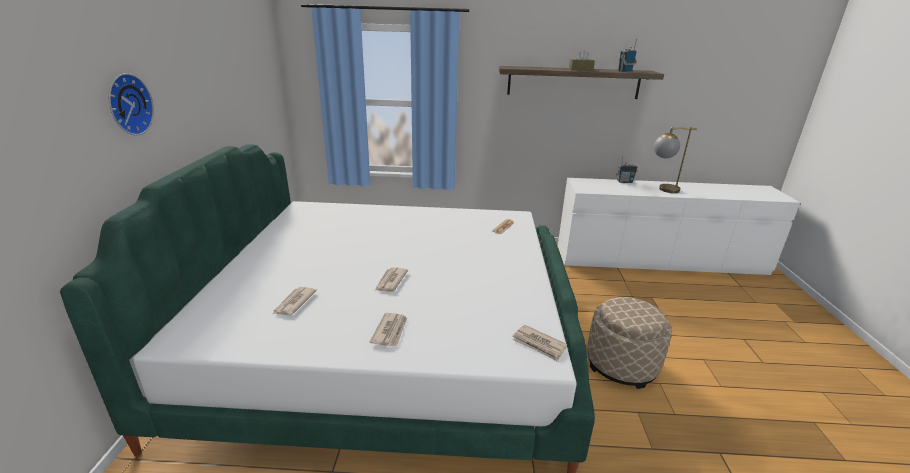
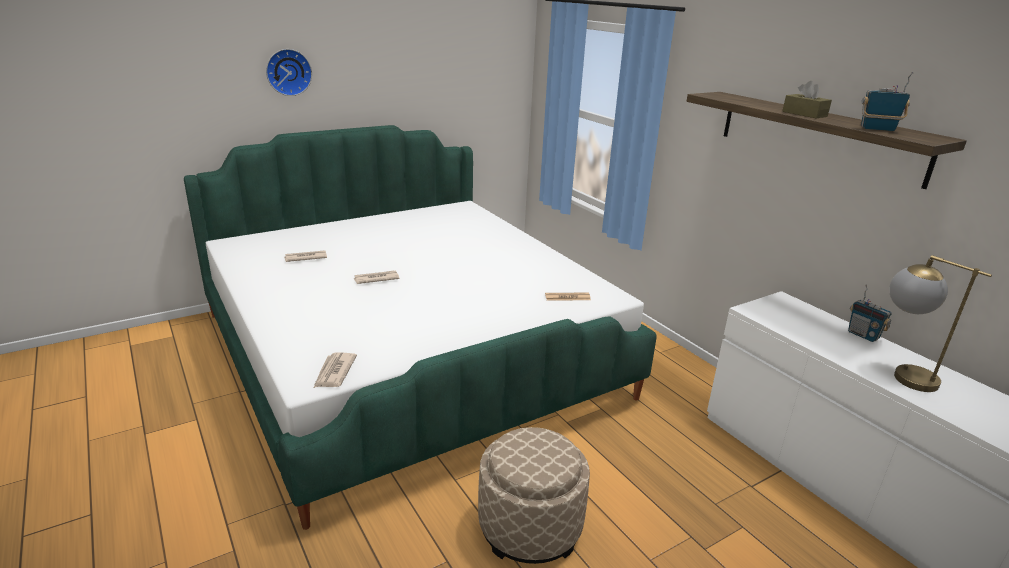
camera: 55 degrees right, 0 degrees up
(390, 331) = (298, 302): newspaper -> none

